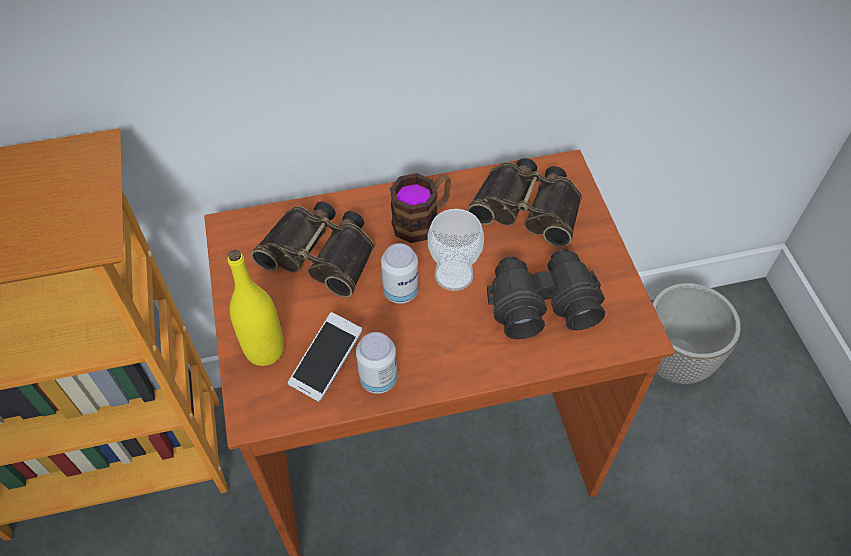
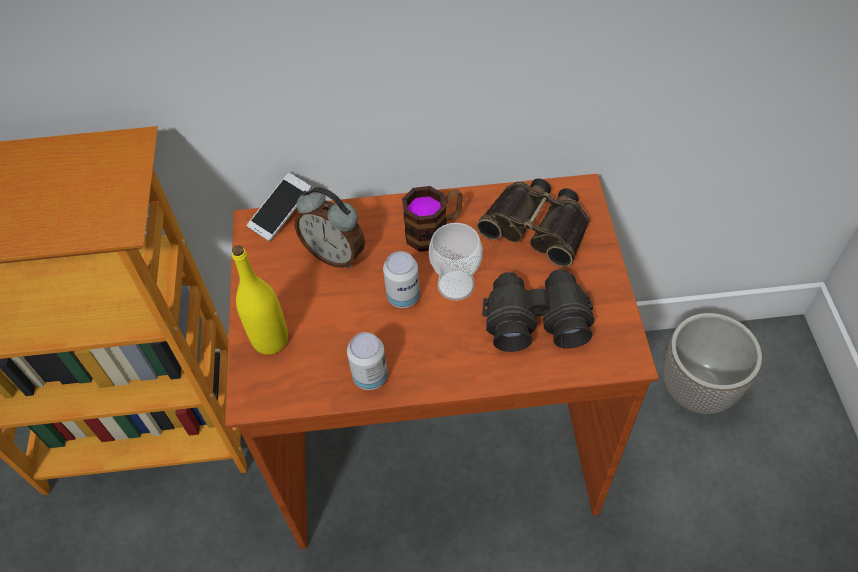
camera: 10 degrees right, 0 degrees up
(321, 253) = (335, 254): binoculars -> alarm clock
(326, 363) = (325, 357): phone -> phone (281, 214)

